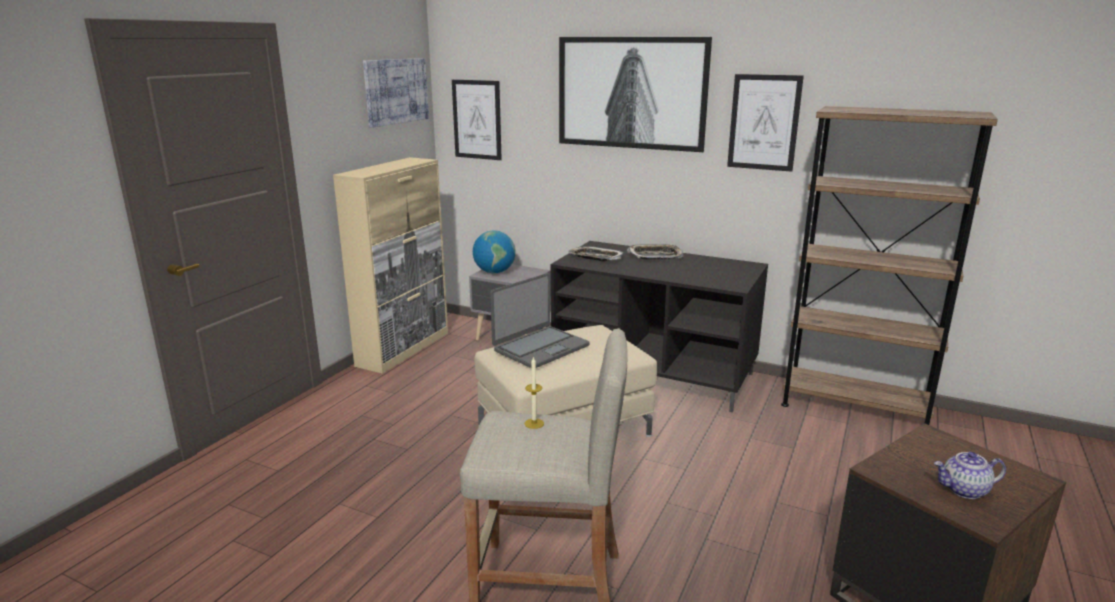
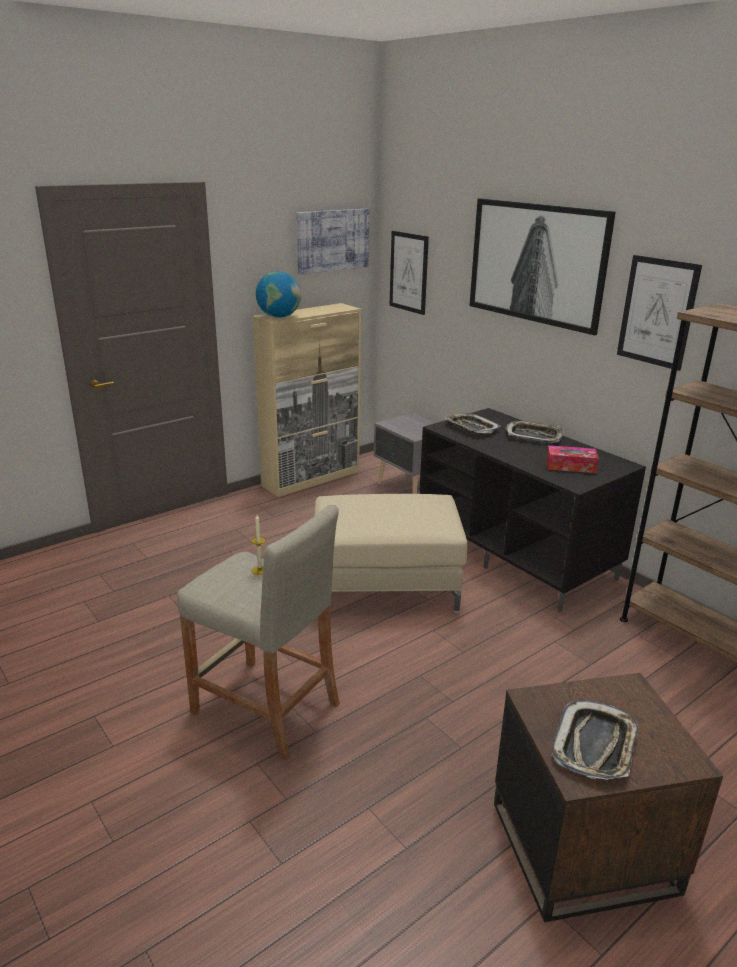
camera: 25 degrees right, 5 degrees up
(494, 272) = (400, 423): globe -> globe (279, 317)
(540, 348) = (367, 505): laptop -> none
(713, 273) = (570, 466): none -> tissue box
(964, 490) = (595, 746): teapot -> tray

